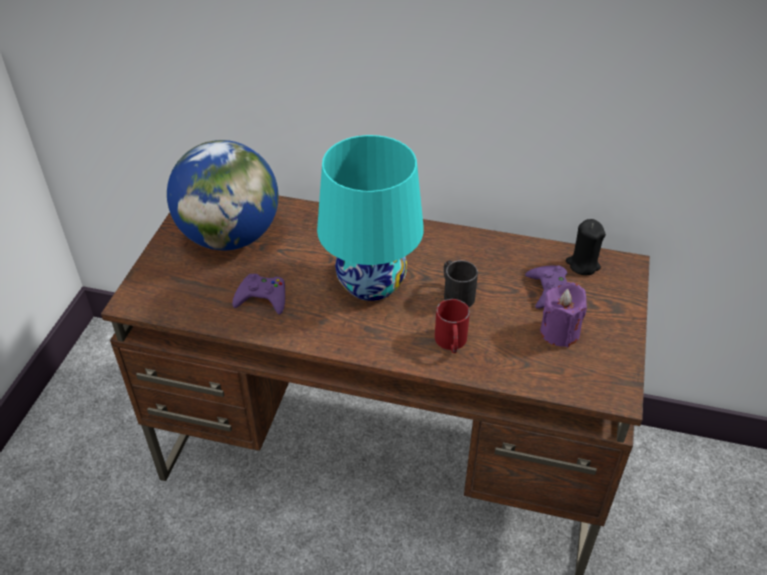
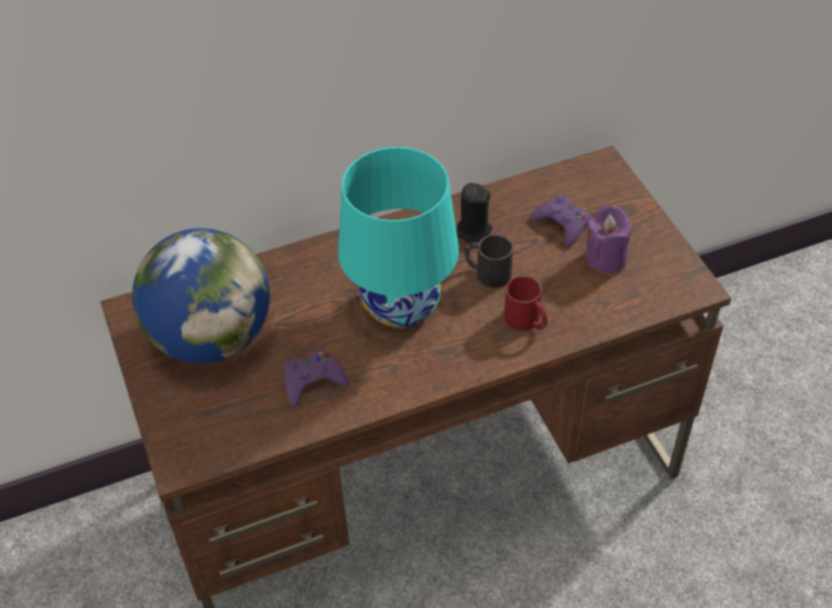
camera: 35 degrees left, 5 degrees up
(582, 264) = (568, 184): black candle -> black candle (473, 231)

